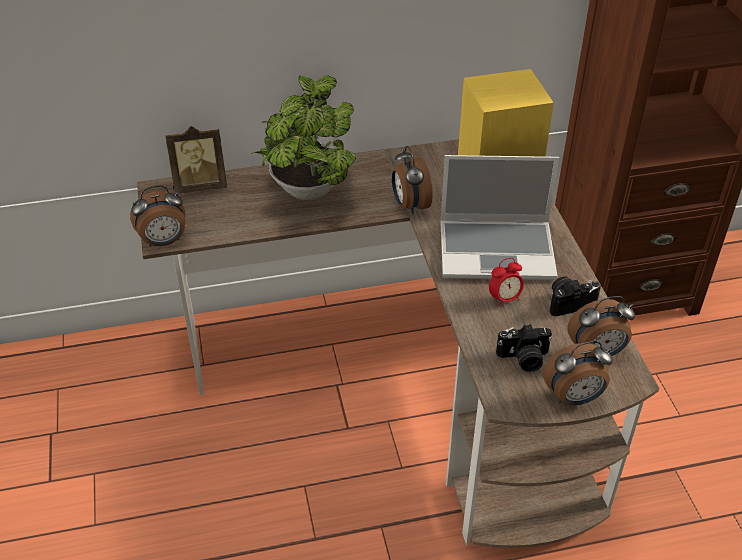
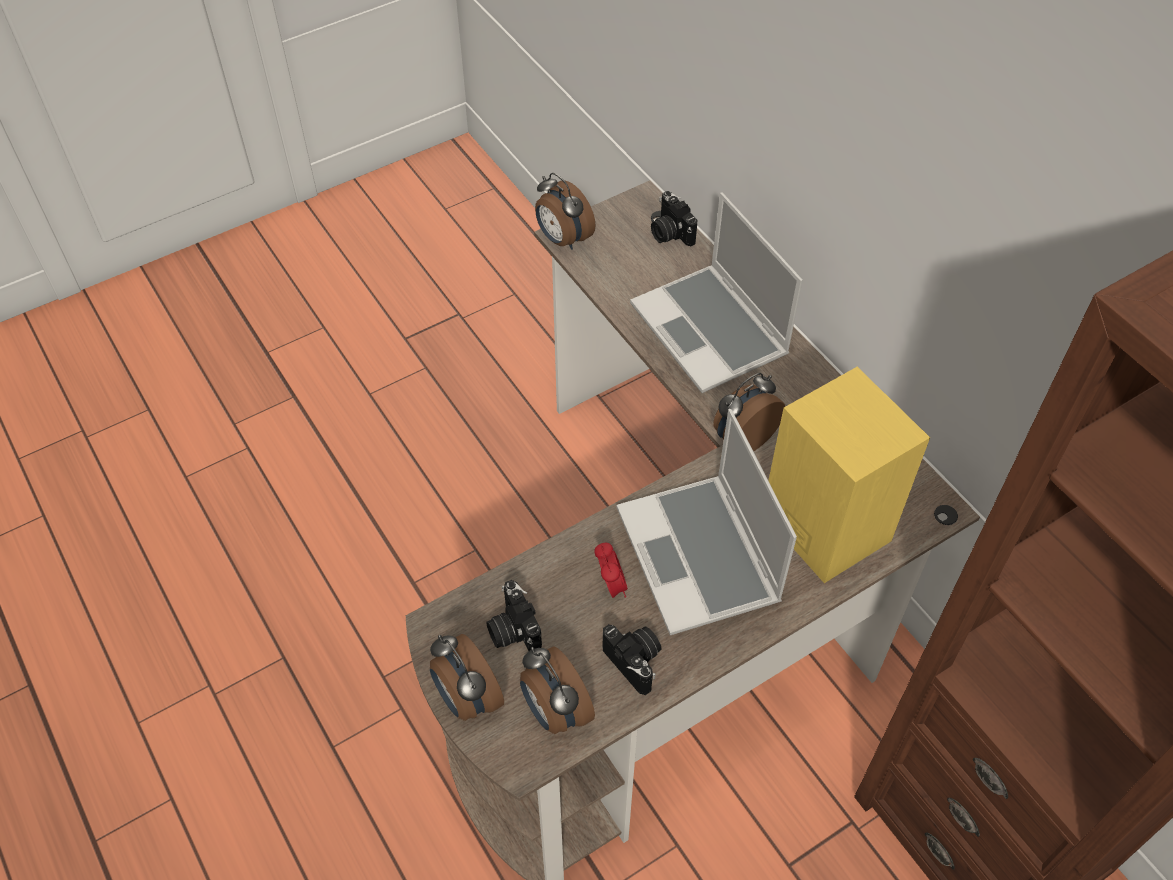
camera: 70 degrees right, 10 degrees up
(200, 185) = (670, 233): picture frame -> camera
(307, 192) = (711, 331): potted plant -> laptop
(504, 299) = (611, 586): alarm clock -> alarm clock turned 150 degrees counterclockwise

